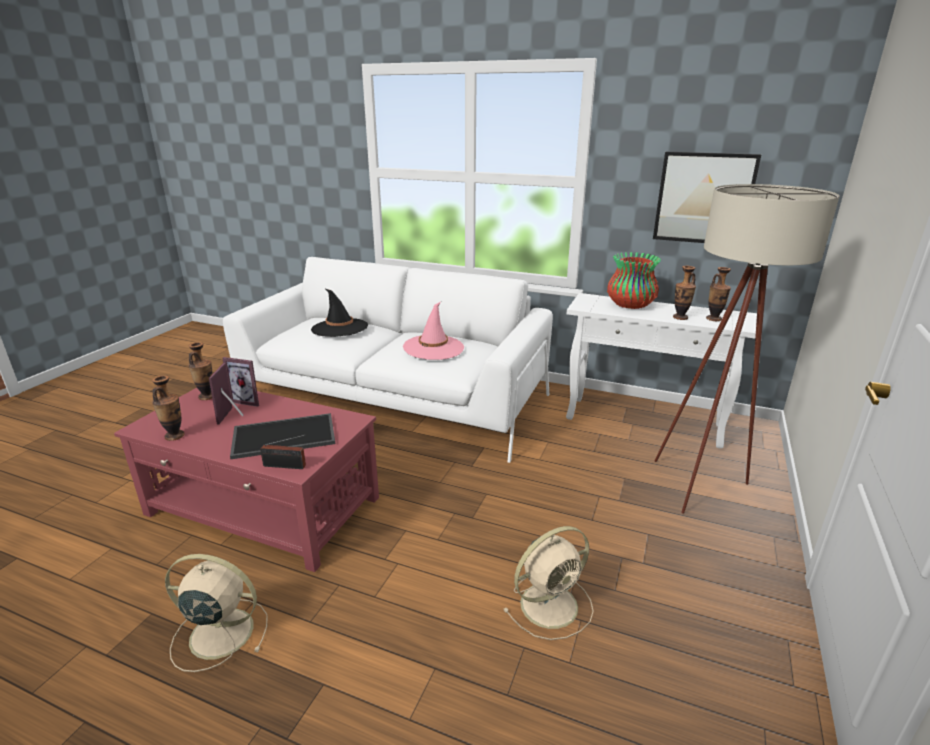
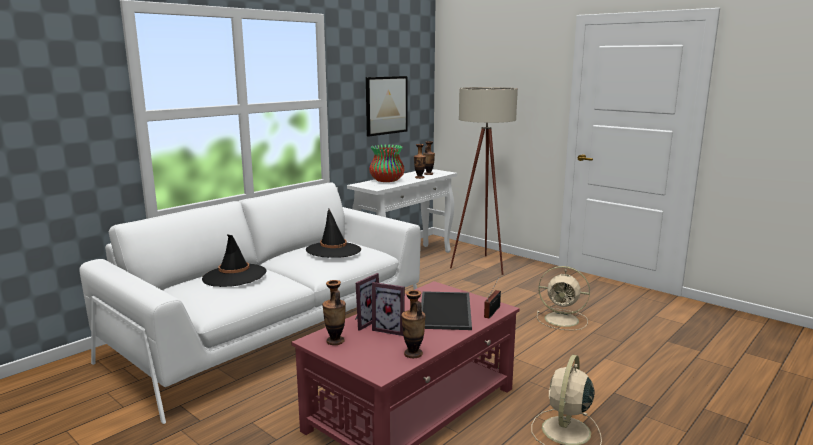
camera: 70 degrees left, 10 degrees down
(433, 348) = (333, 250): pink hat -> black hat
(551, 604) = (563, 320): beige fan -> beige fan turned 120 degrees clockwise

